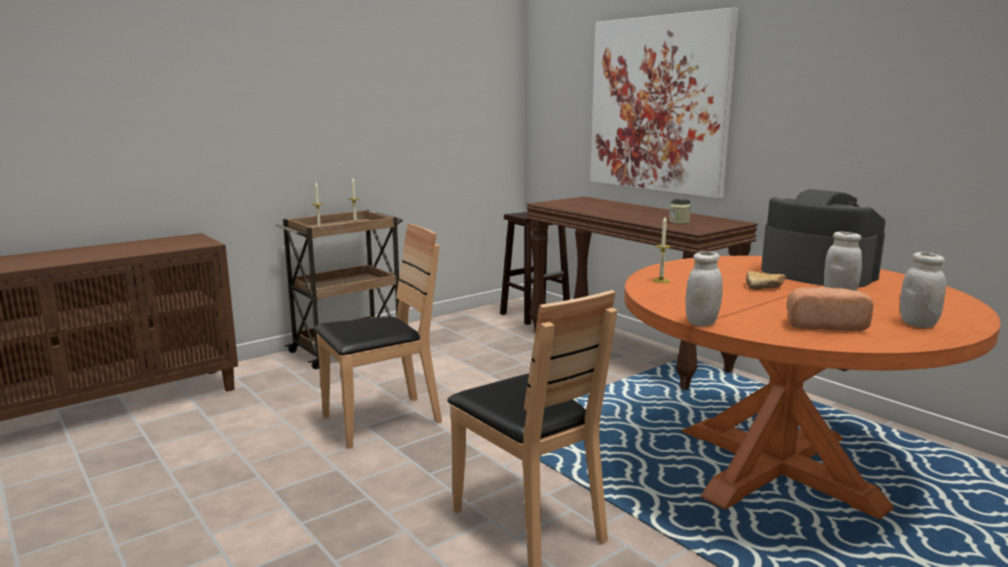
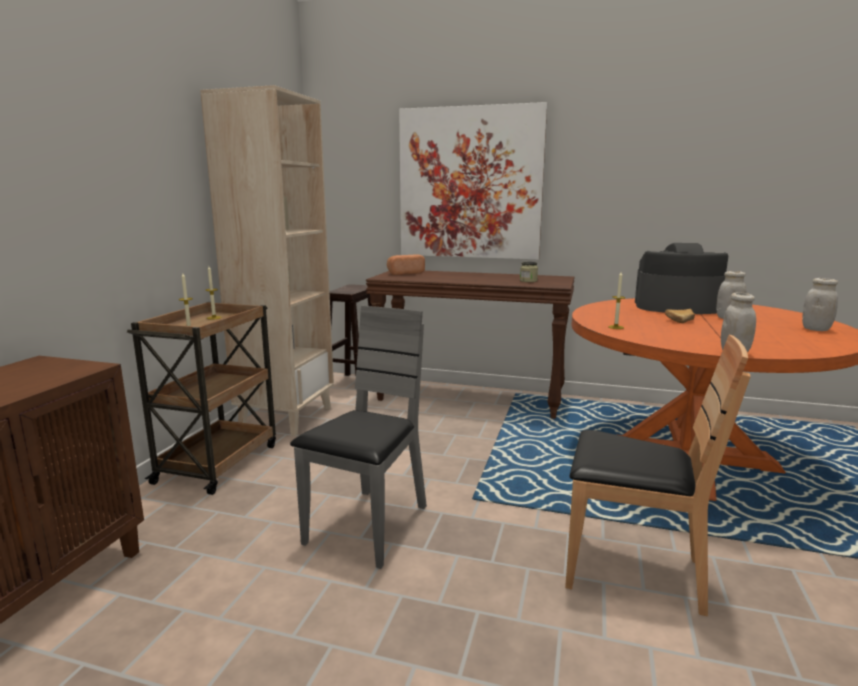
camera: 35 degrees left, 0 degrees up
(381, 421) = (368, 526): brown chair -> grey chair
(439, 329) = (286, 417): none -> beige bookcase
(823, 325) = (787, 340): bread -> bread (404, 273)

